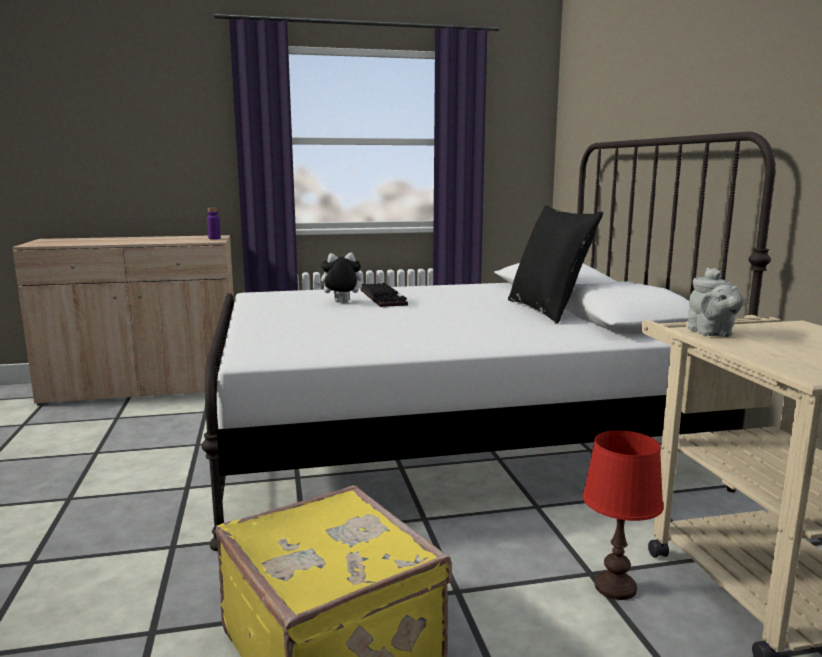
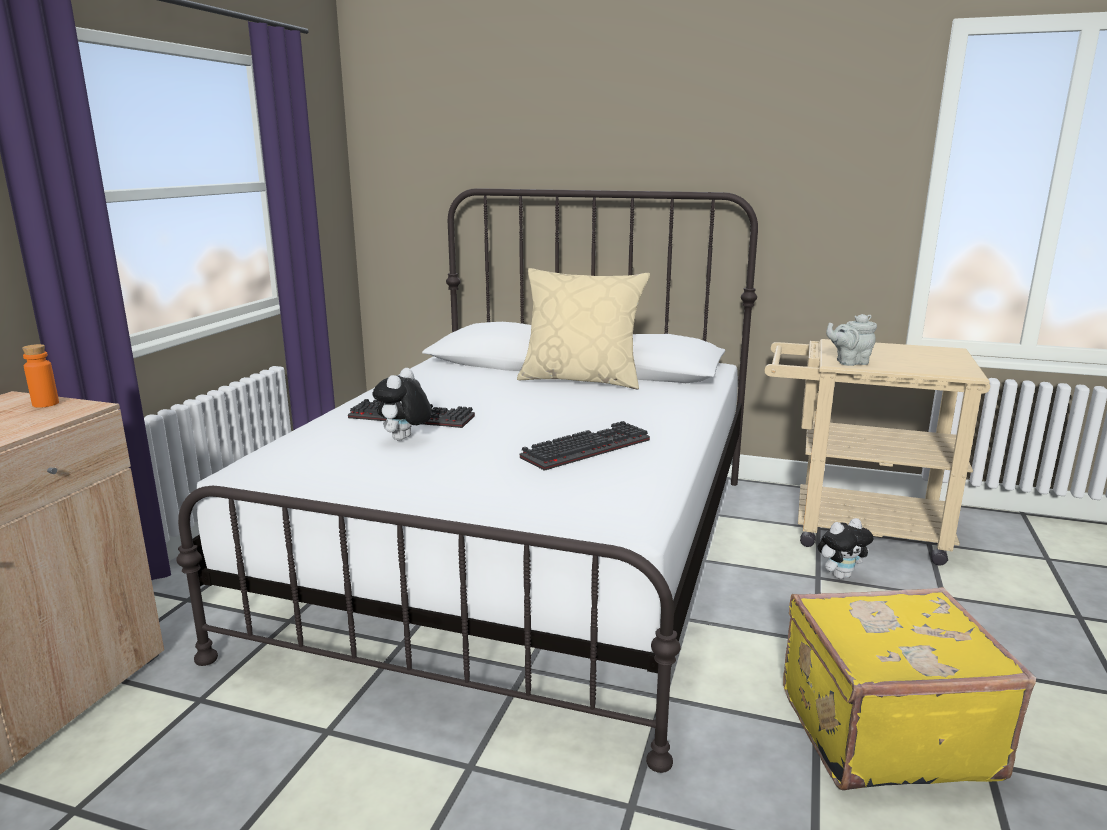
camera: 60 degrees left, 5 degrees up
(214, 238) = (45, 404): purple bottle -> orange bottle
(387, 331) = (586, 448): none -> keyboard
(548, 310) = (581, 379): black pillow -> beige pillow
(616, 587) = (840, 575): red table lamp -> plush toy
(712, 333) = (849, 362): grey teapot -> grey teapot turned 150 degrees clockwise

